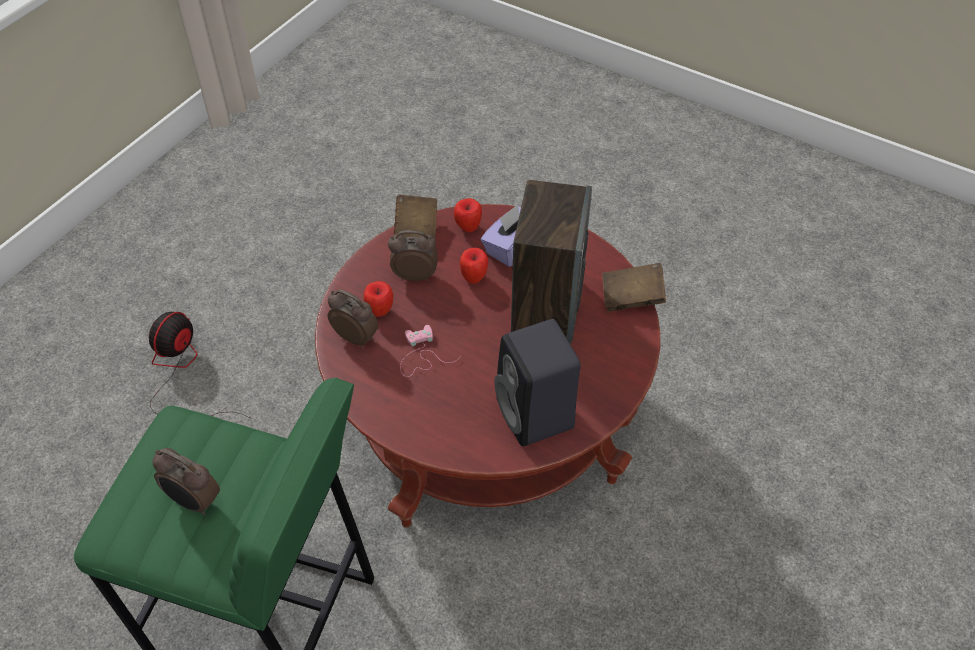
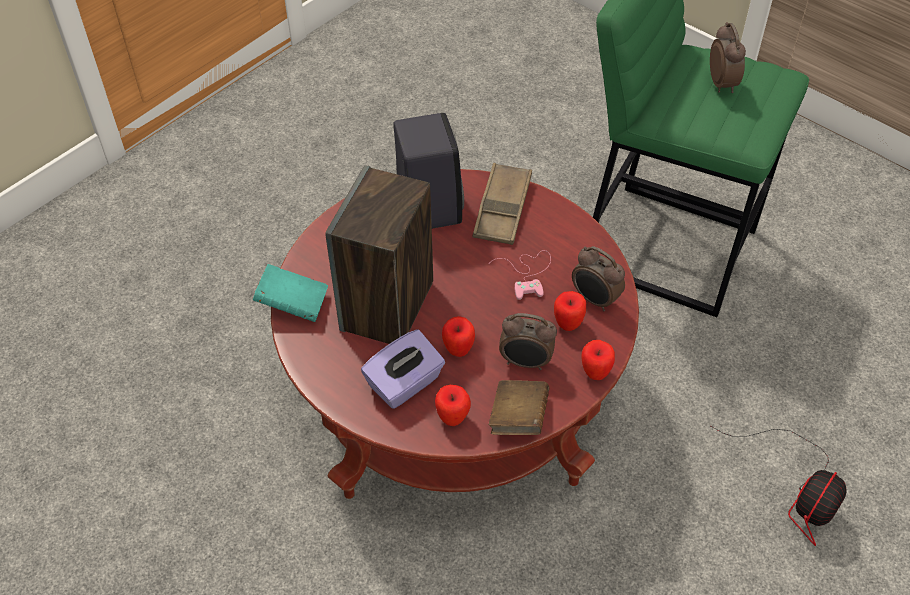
camera: 170 degrees left, 0 degrees up
(194, 502) = (722, 83): alarm clock -> alarm clock turned 45 degrees clockwise
(355, 274) = (595, 373): none -> apple
(456, 424) = (502, 209): none -> brown tray
(631, 298) = (293, 304): brown book -> turquoise book

